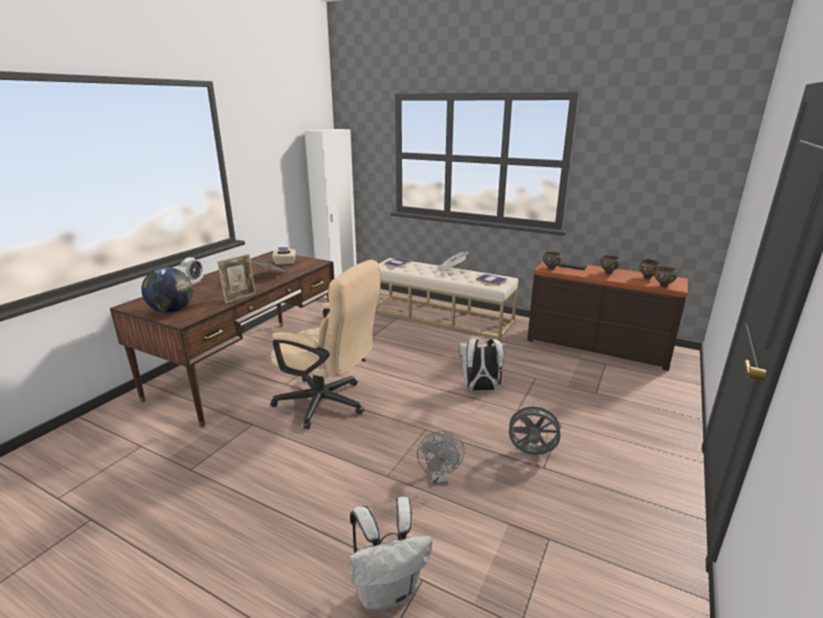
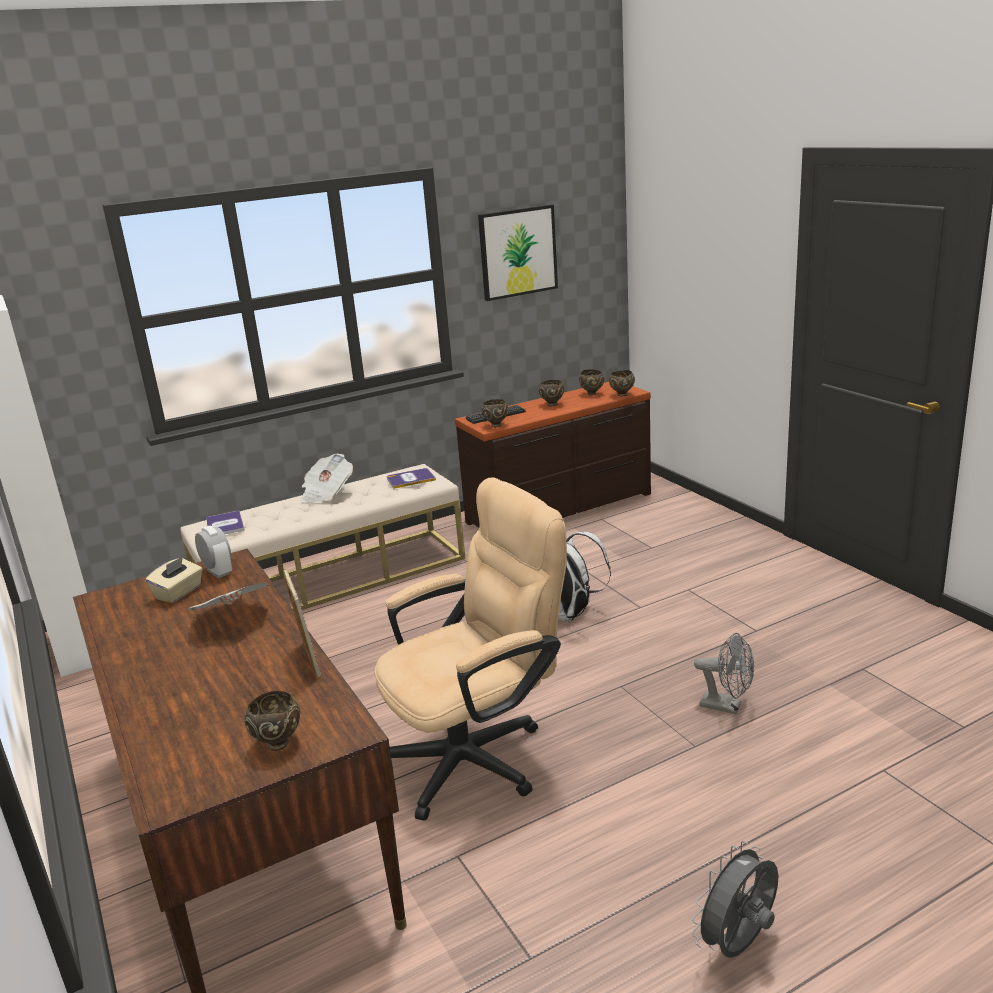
camera: 55 degrees left, 0 degrees up
(172, 311) = (278, 743): globe -> brown bowl
(193, 283) = (136, 707): alarm clock -> alarm clock (218, 572)
(388, 591) = (889, 799): white backpack -> none
(531, 453) = (727, 628): grey fan -> grey fan (739, 945)
(633, 161) = (518, 252): none -> picture

